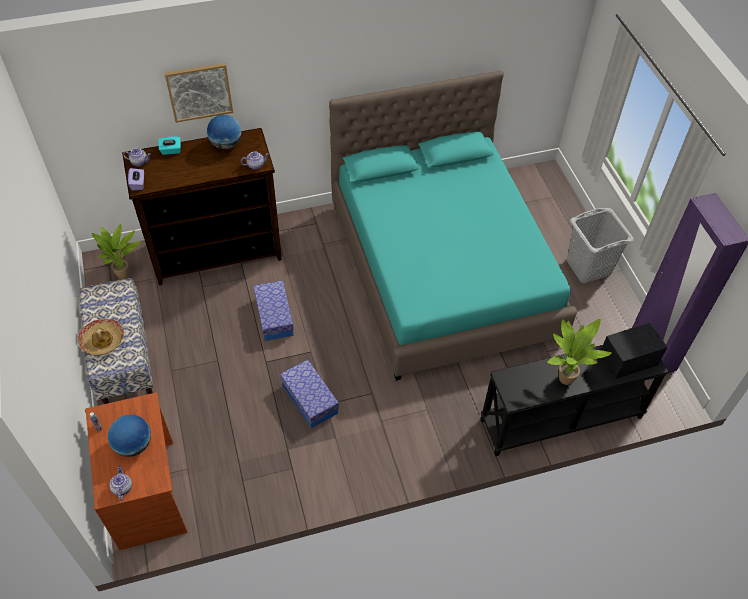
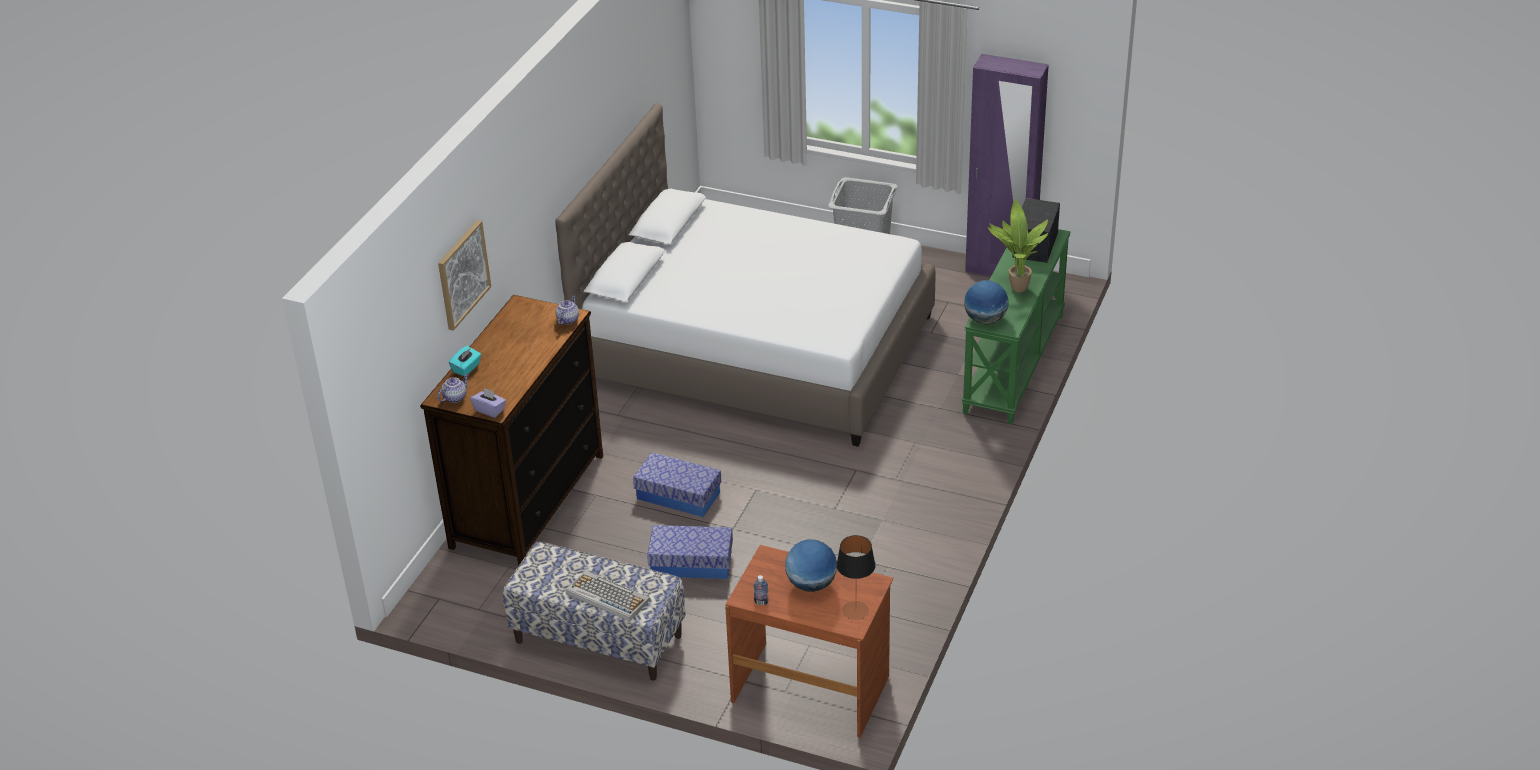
camera: 50 degrees left, 15 degrees down
(102, 340) = (606, 596): hat -> keyboard
(122, 487) = (856, 610): teapot -> table lamp
(125, 274) = (472, 590): potted plant -> none
(226, 144) = (509, 327): globe -> globe (985, 320)
(310, 399) = (817, 517): storage box -> storage box (691, 563)
(443, 270) = (755, 348): turquoise bed -> white bed
(561, 420) = (1015, 364): black console table -> green console table

